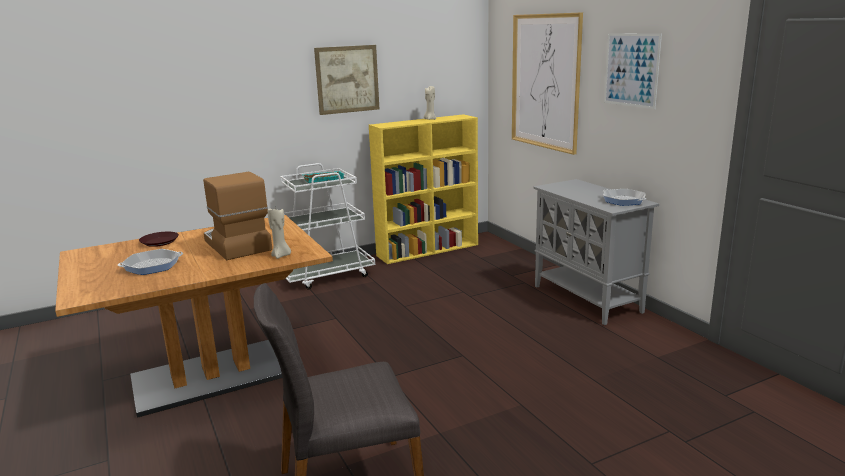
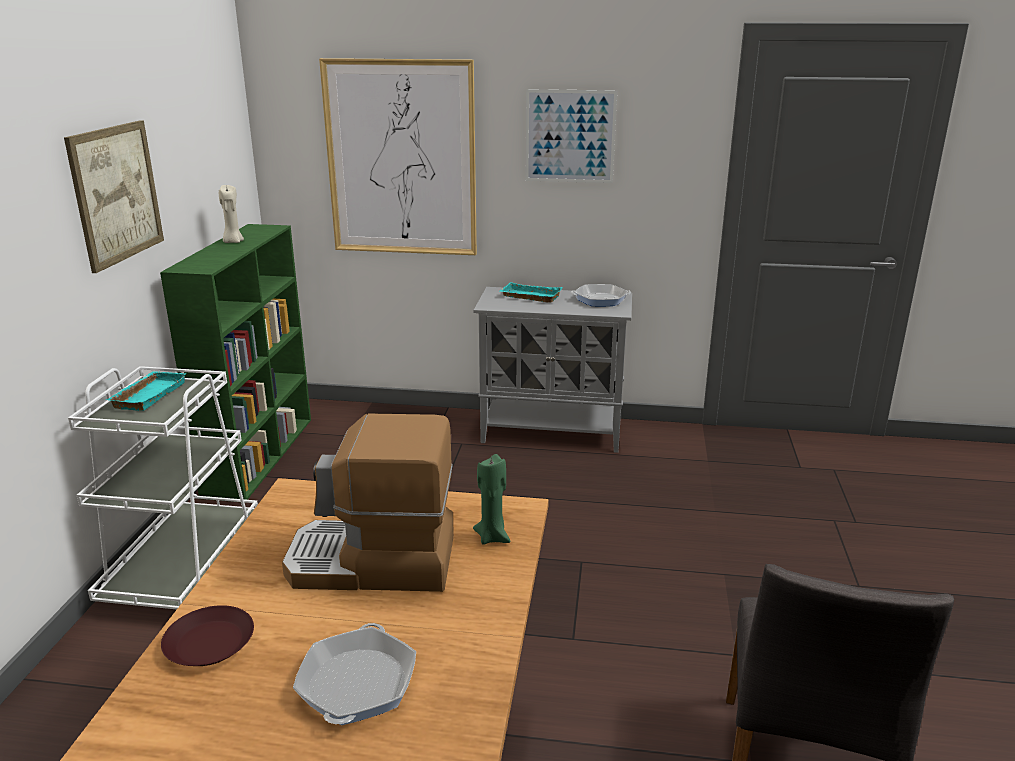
camera: 55 degrees left, 5 degrees up
(281, 256) = (492, 537): beige candle -> green candle
(428, 250) = (260, 455): yellow bookcase -> green bookcase
(583, 188) = (529, 297): none -> turquoise tray

